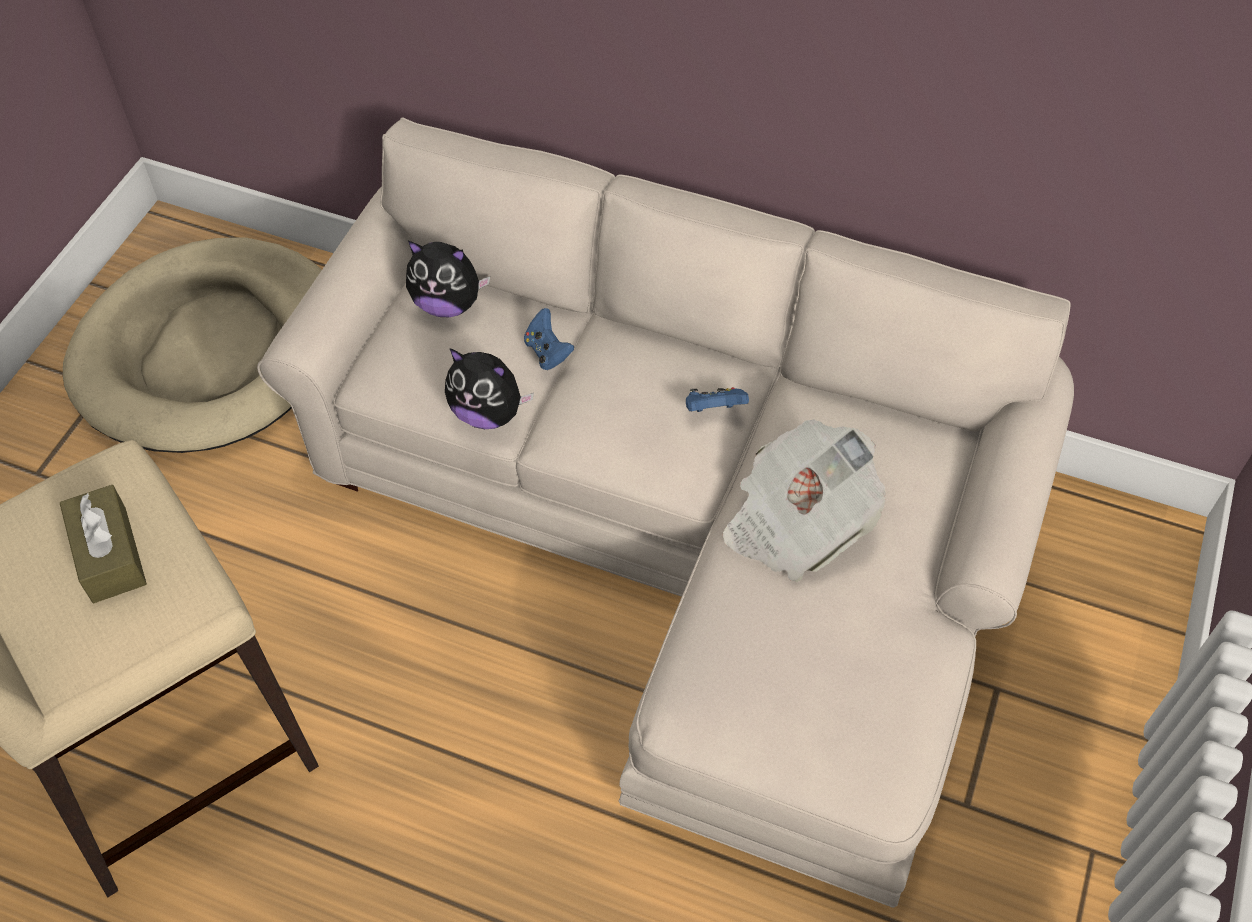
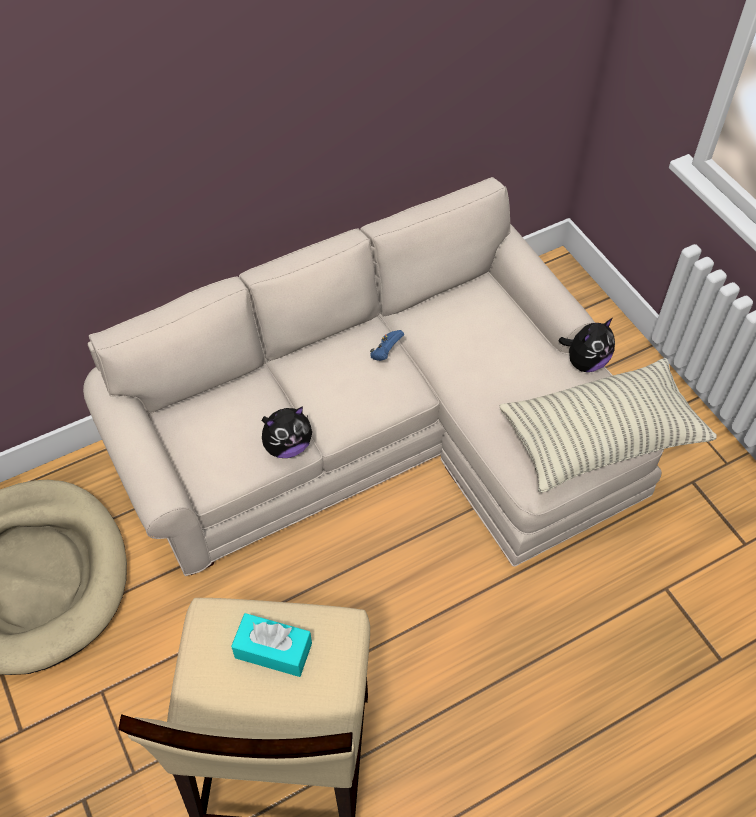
camera: 50 degrees left, 0 degrees up
(109, 554) = (273, 650): brown tissue box -> turquoise tissue box
(448, 304) = (199, 415): plush toy -> plush toy (585, 362)
(547, 352) = (278, 394): blue game controller -> none
(796, 522) = (478, 367): newspaper -> none
(830, 742) = (601, 438): none -> pillow

